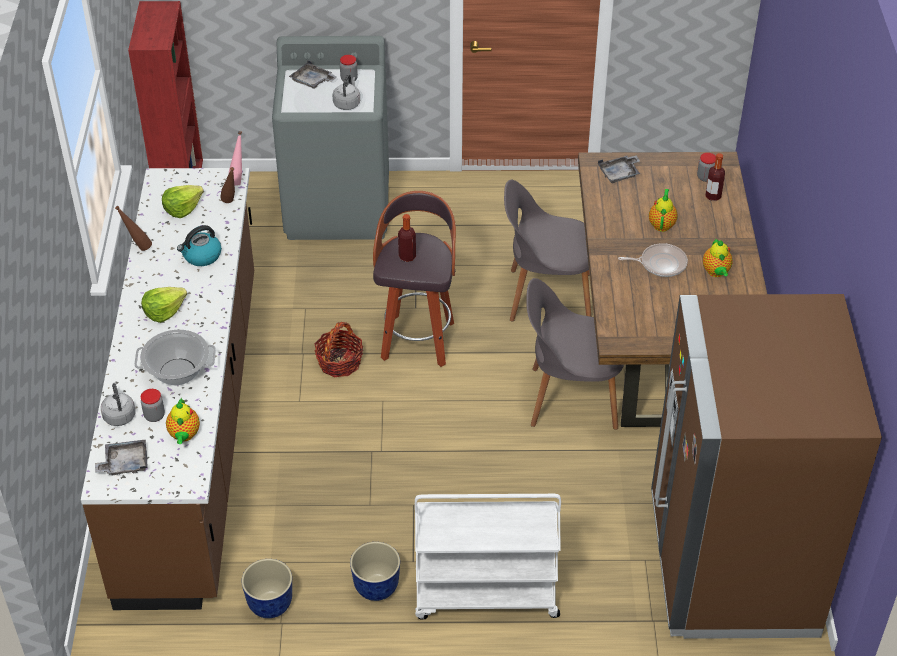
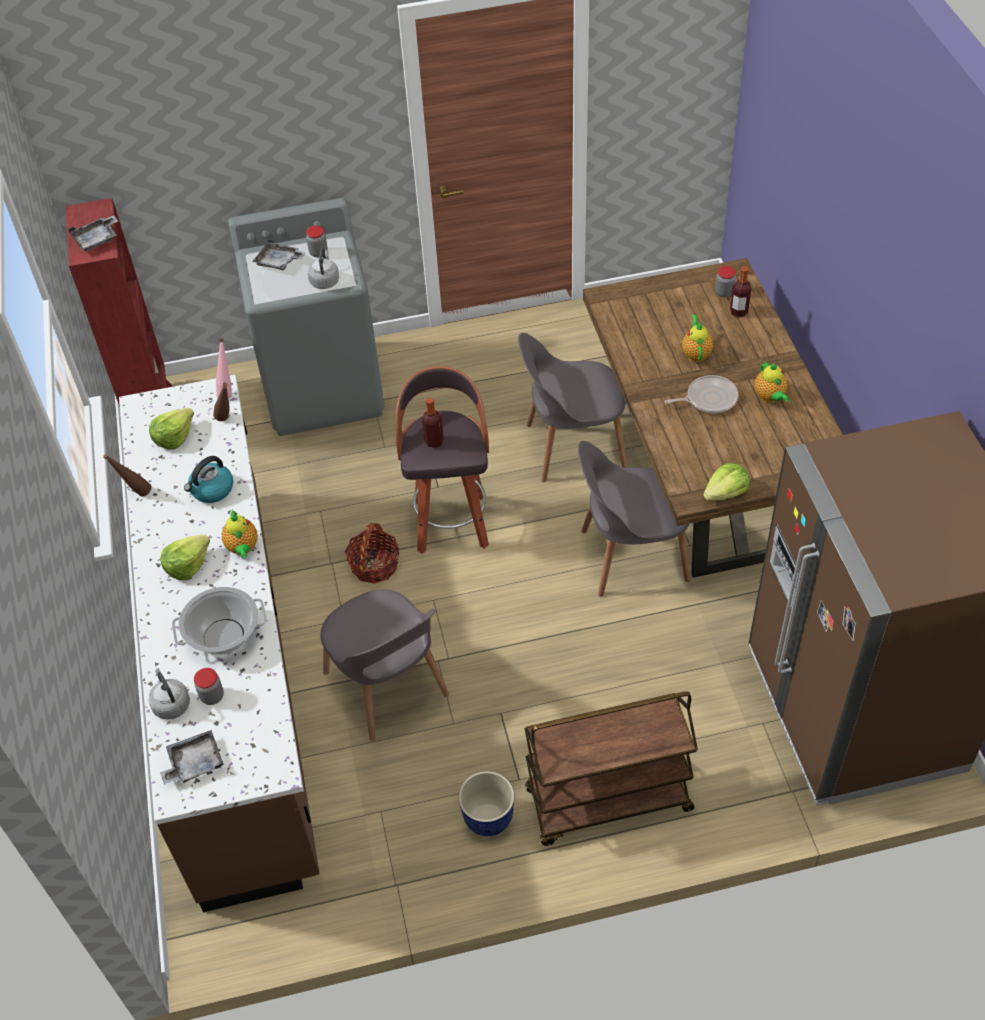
camera: 10 degrees left, 5 degrees up
(184, 435) = (253, 714): teapot -> teapot (243, 548)
(269, 604) = (377, 866): planter -> none
(321, 464) = (387, 687): none -> grey chair
(485, 595) = (607, 801): white cart -> brown cart
(619, 174) = (634, 305): grey tray -> grey tray (97, 239)
(649, 344) = (726, 493): none -> lettuce

